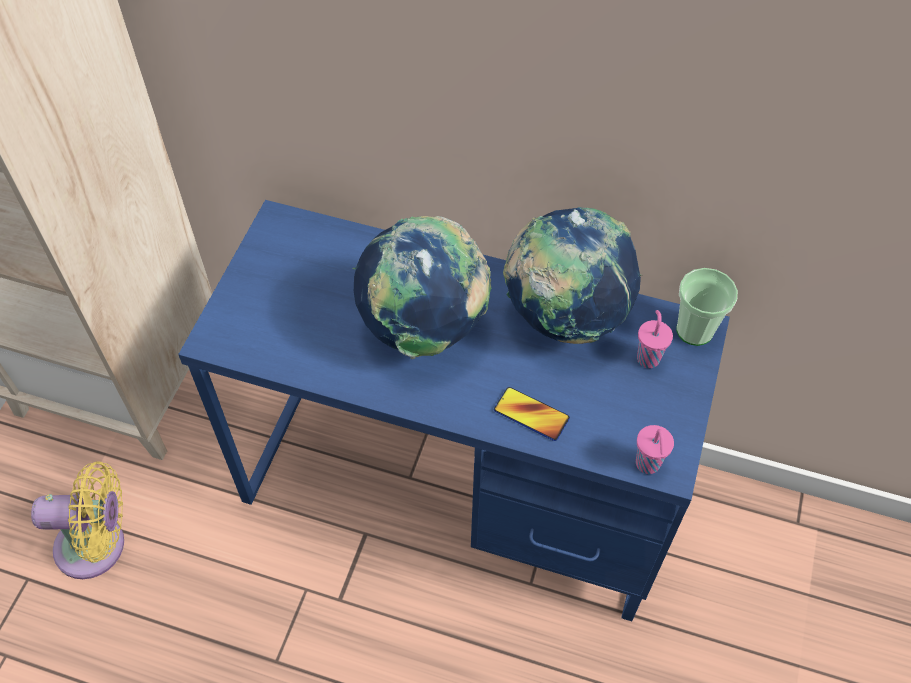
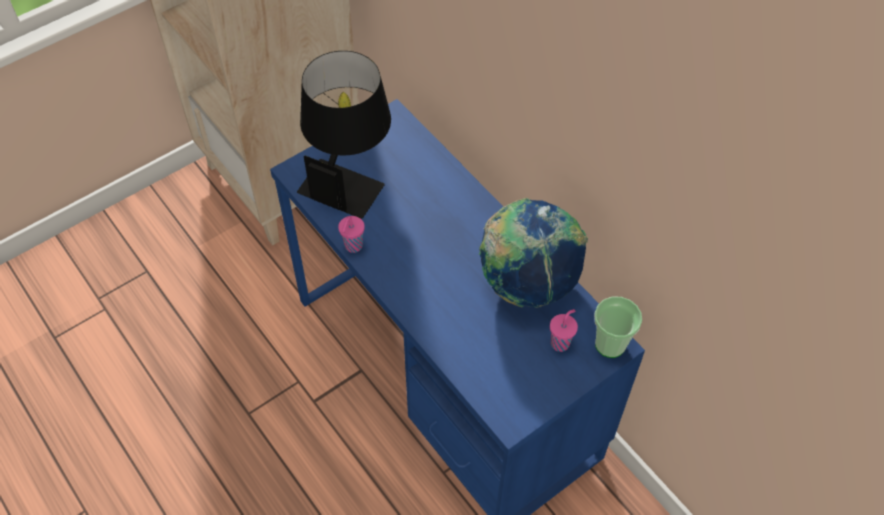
camera: 35 degrees right, 0 degrees up
(98, 546) = (198, 276): yellow fan -> none
(279, 311) = (348, 176): none -> black table lamp
(424, 328) = (428, 237): globe -> none
(531, 414) = (450, 332): phone -> none
(648, 465) = (498, 410): pink cup -> pink cup (353, 246)

